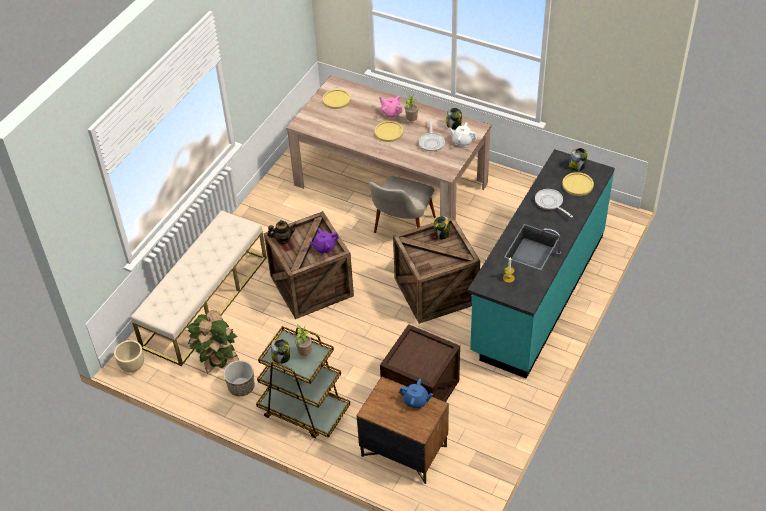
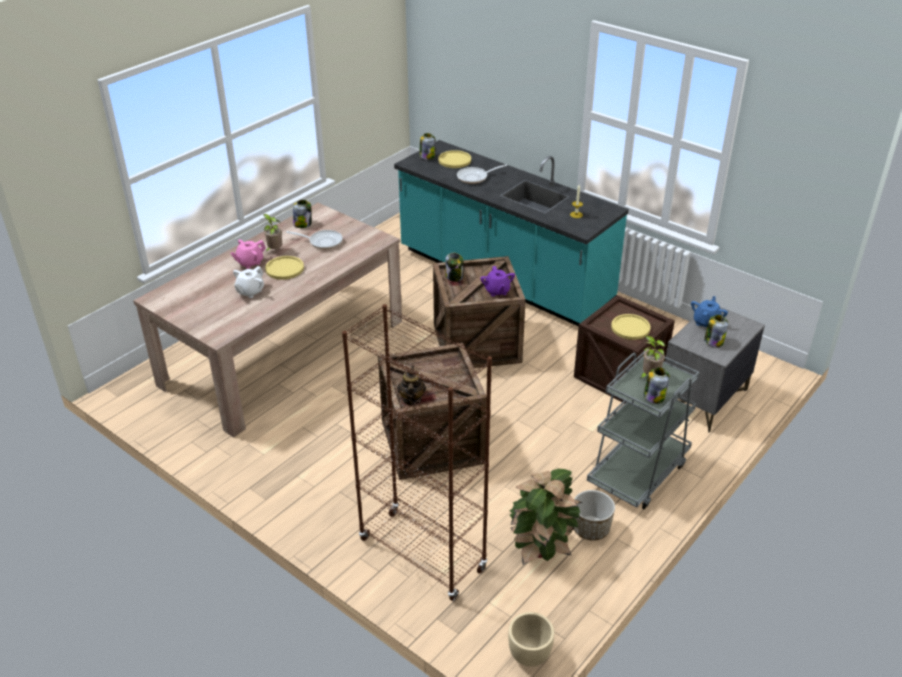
camera: 80 degrees left, 10 degrees down
(205, 301) = (421, 555): beige bench -> brown bookcase
(303, 410) = (638, 472): brown cart -> grey cart
(324, 247) = (441, 365): purple teapot -> purple teapot (497, 291)
(336, 99) = (190, 301): yellow plate -> yellow plate (630, 328)
(389, 407) = (713, 341): none -> jar
(400, 232) = (371, 355): beige chair -> none
(403, 451) = (703, 399): brown nightstand -> grey nightstand
(462, 141) = (334, 223): white teapot -> white teapot (250, 292)

